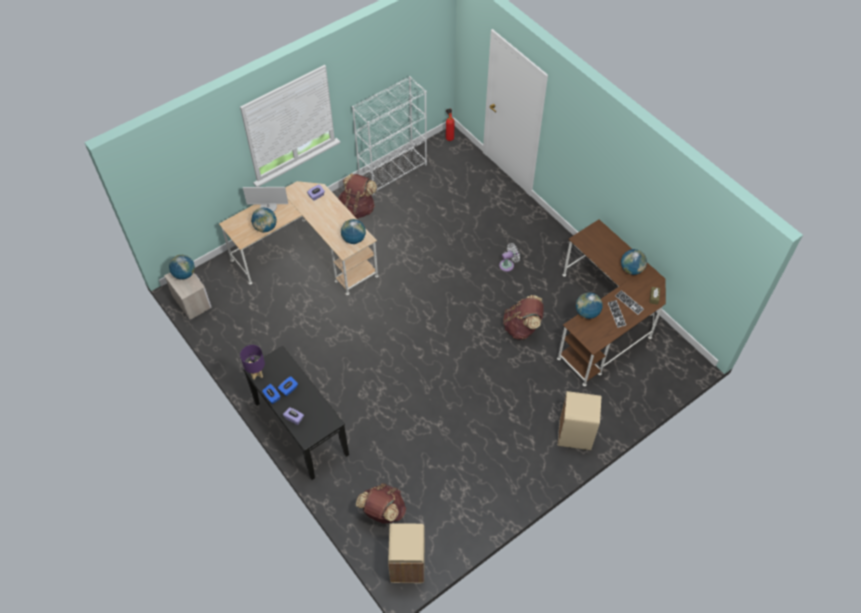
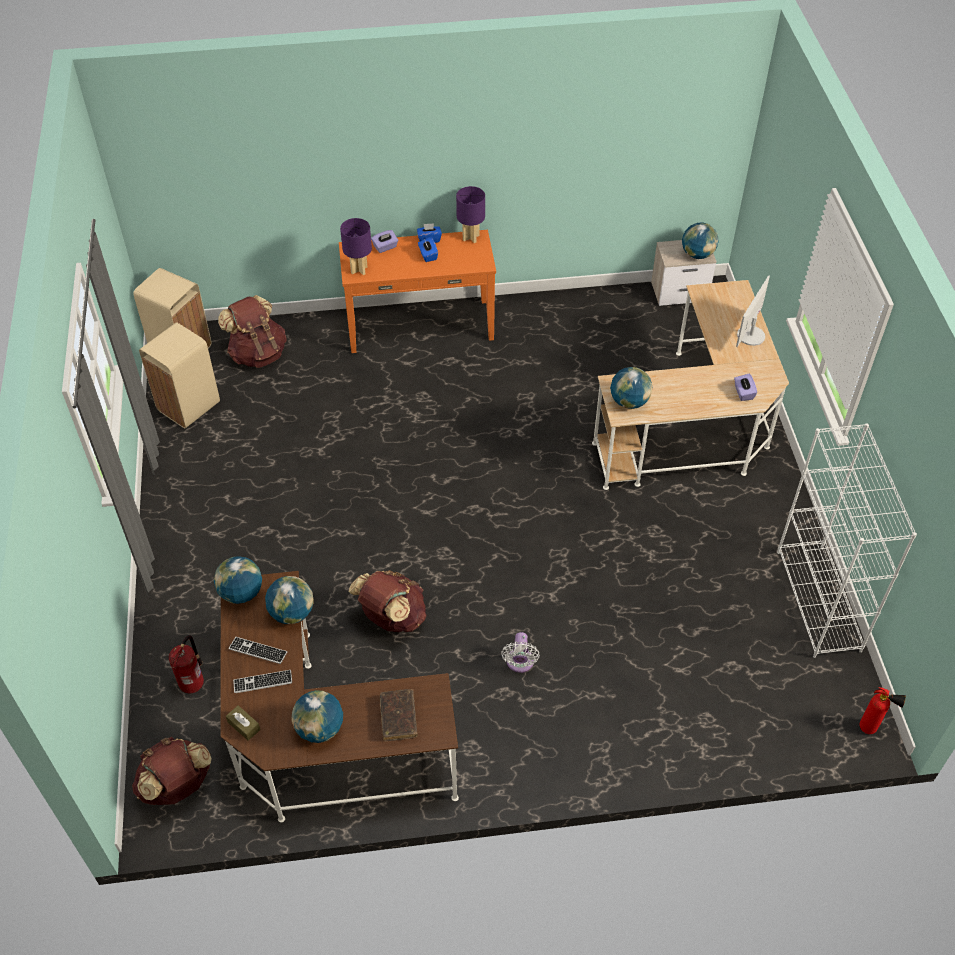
camera: 120 degrees right, 5 degrees down
(265, 227) = (711, 320): globe -> globe (241, 593)
(300, 429) = (420, 325): black console table -> orange console table
(325, 421) = (359, 269): none -> purple table lamp
(358, 208) = (756, 520): brown backpack -> brown backpack (178, 786)
(575, 435) = (181, 585): beige trash can -> beige trash can (188, 406)
(603, 245) = (398, 718): none -> brown book
(620, 391) = (192, 682): none -> fire extinguisher

